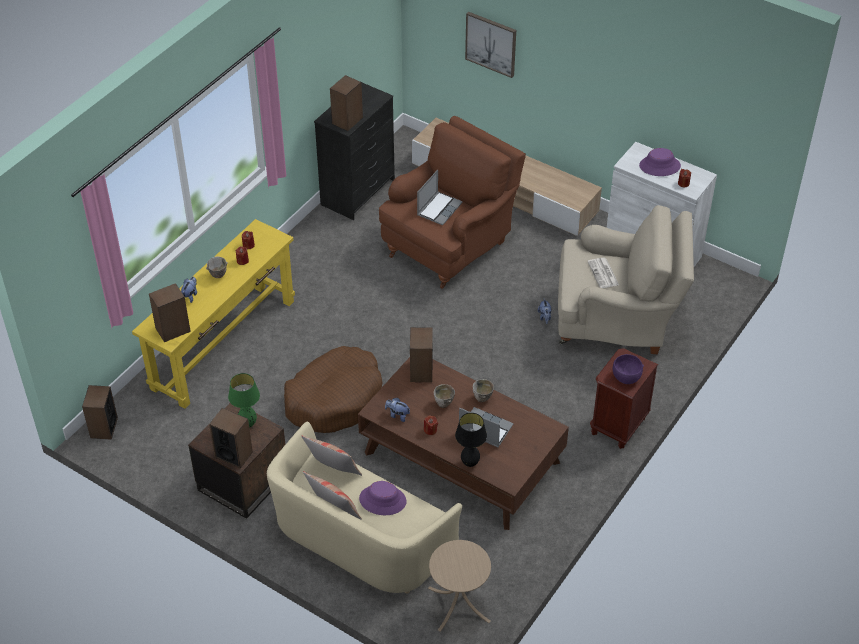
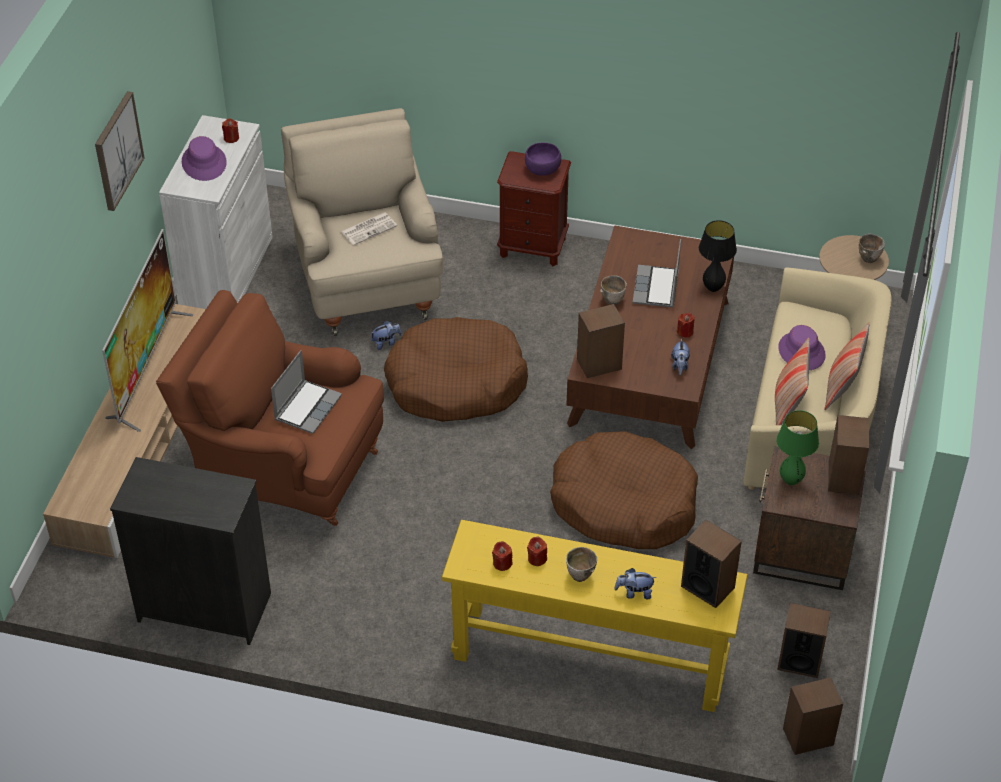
camera: 110 degrees left, 0 degrees up
(347, 120) = (218, 491): speaker -> speaker (799, 661)
(439, 209) = (307, 407): laptop -> laptop turned 105 degrees clockwise
(444, 404) = (640, 330): bowl -> bowl (869, 258)
(488, 343) = (456, 383): none -> brown dog bed
(491, 44) = (43, 313): picture -> picture (117, 150)
(538, 173) = (147, 368): none -> television

